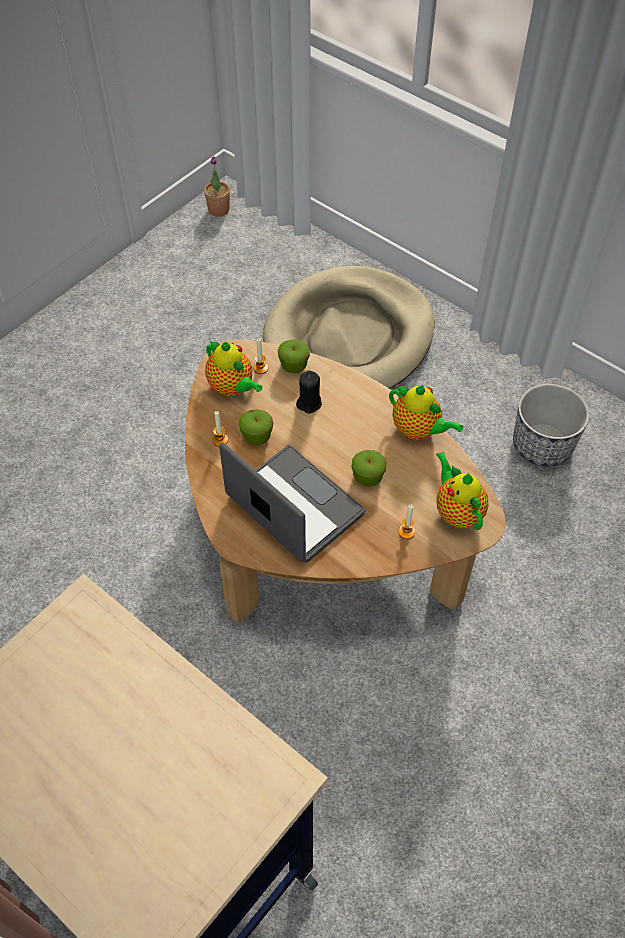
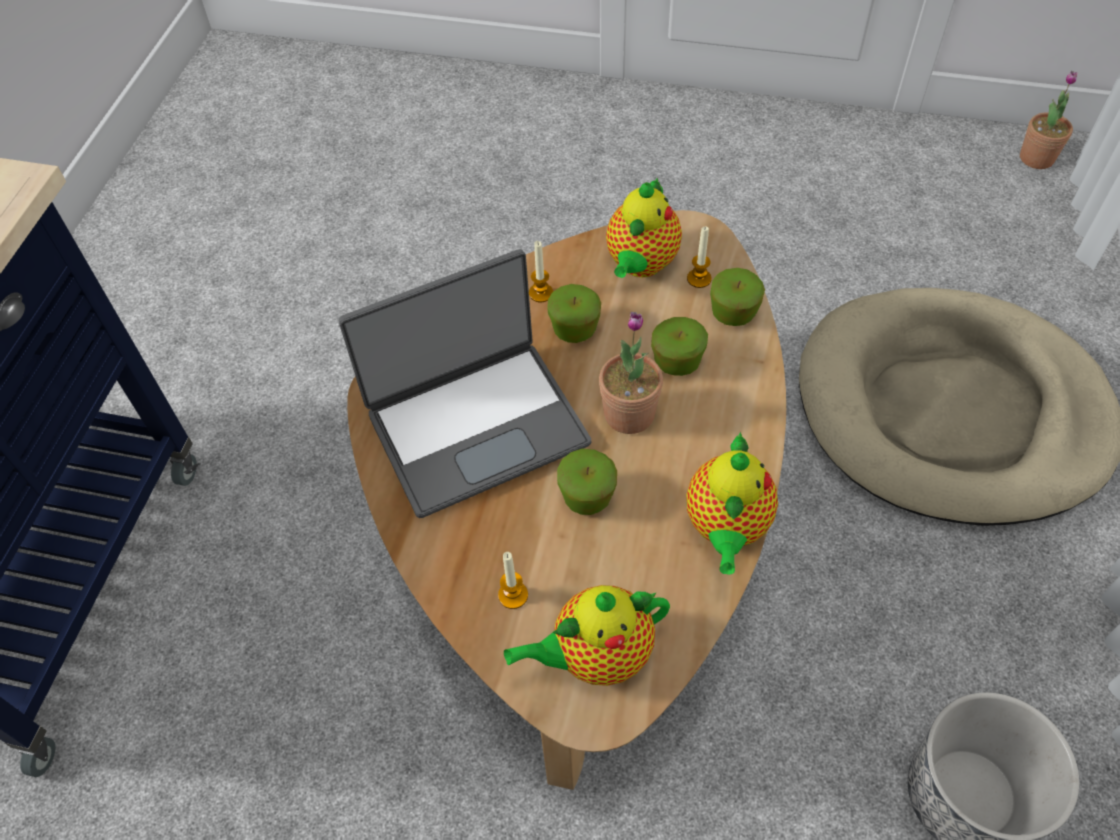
camera: 65 degrees right, 0 degrees up
(293, 507) = (476, 425): laptop -> laptop turned 45 degrees clockwise
(309, 403) = (677, 362): black candle -> apple
(328, 437) = (629, 414): none -> potted plant
(457, 511) = (596, 655): teapot -> teapot turned 150 degrees counterclockwise

